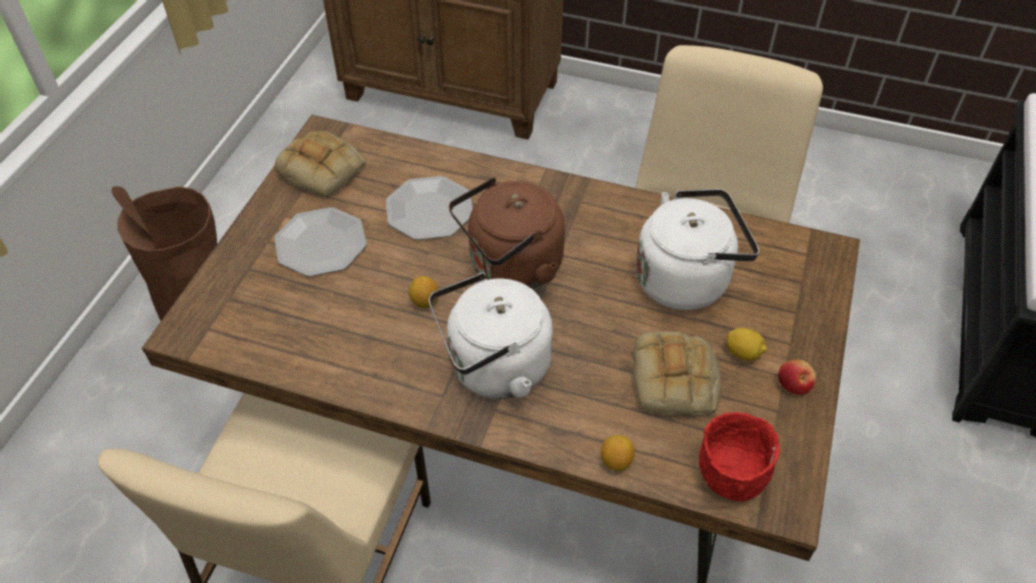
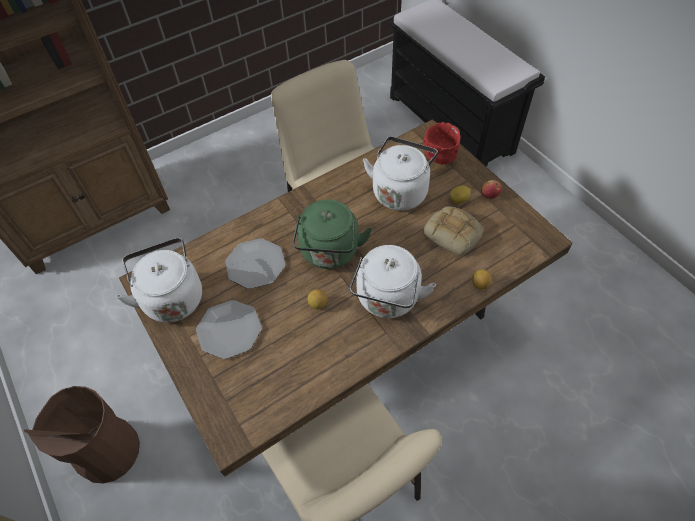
camera: 50 degrees left, 5 degrees up
(323, 169) = (172, 296): bread -> white kettle
(511, 267) = (329, 253): brown kettle -> green kettle
(731, 476) = (519, 248): red bowl -> red bowl (440, 157)

